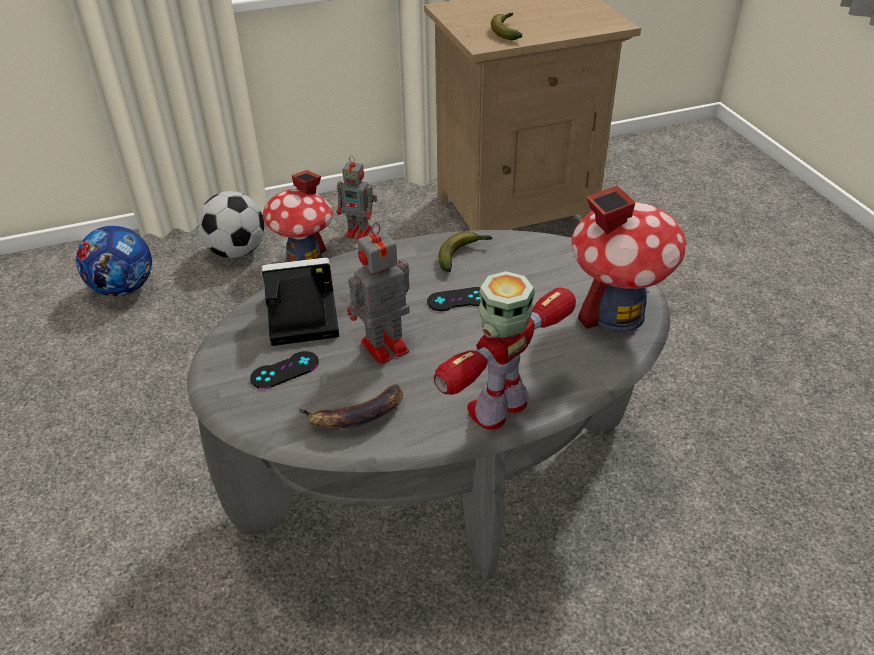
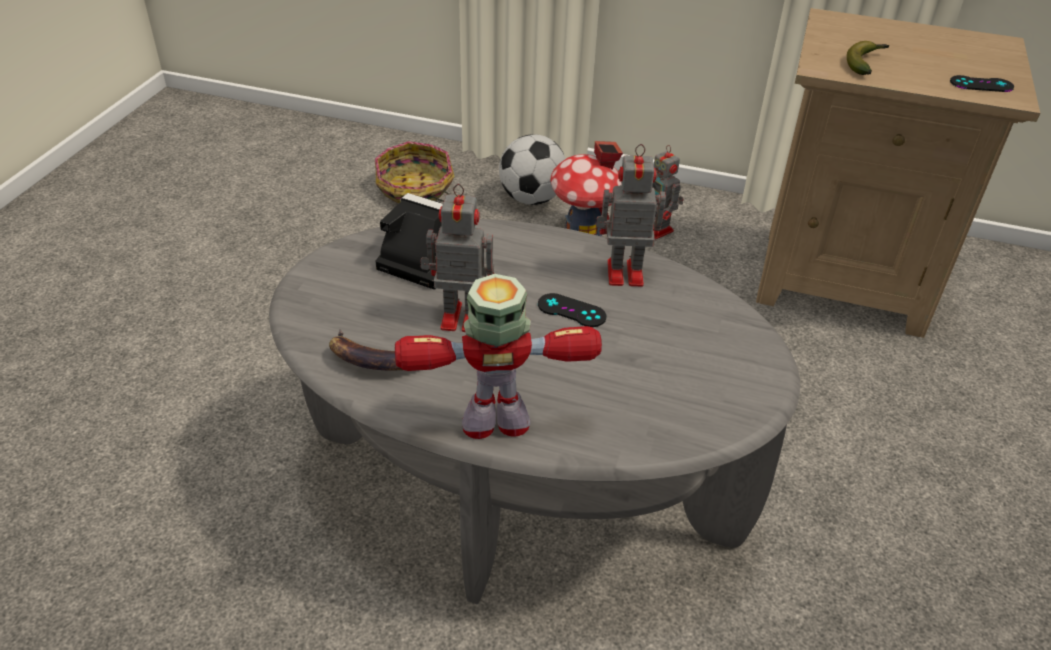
camera: 35 degrees right, 0 degrees up
(124, 288) = (415, 189): football -> basket
(285, 370) = (364, 294): black game controller -> black game controller (981, 84)
(463, 255) = (622, 273): banana -> toy robot
(616, 313) = (709, 402): toy house -> none

